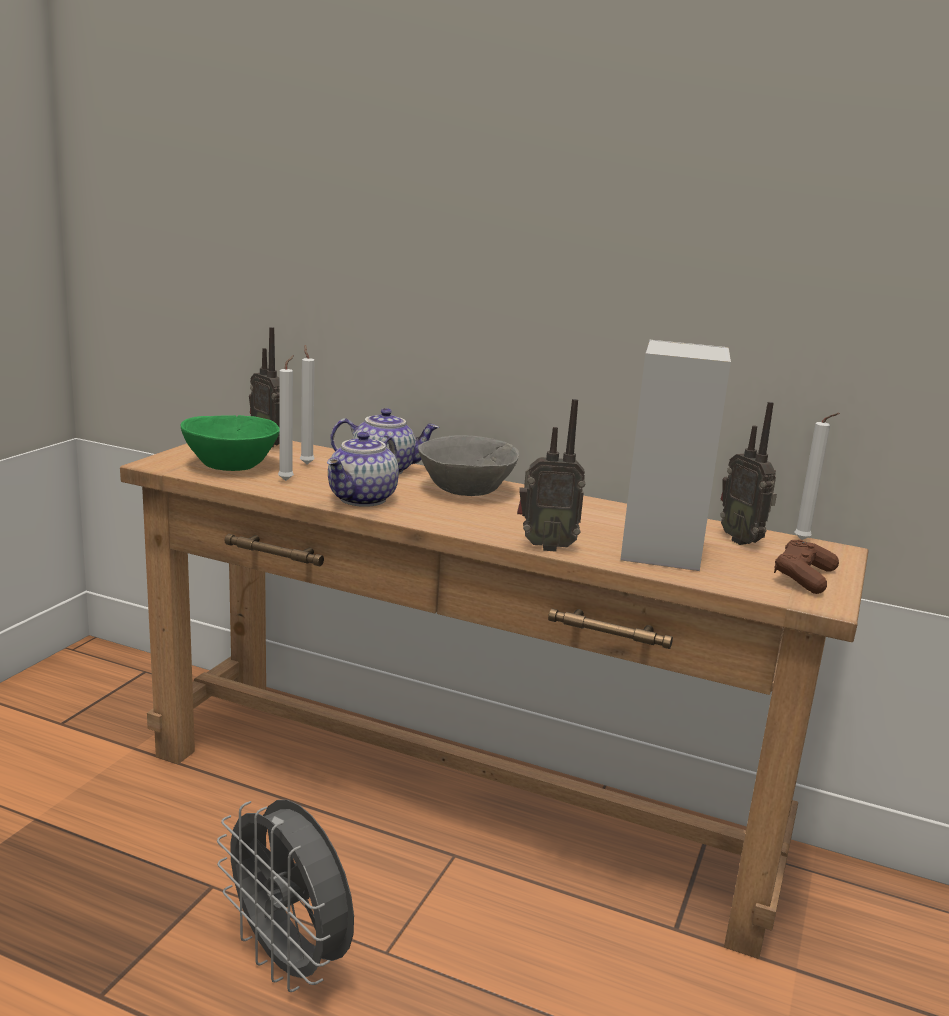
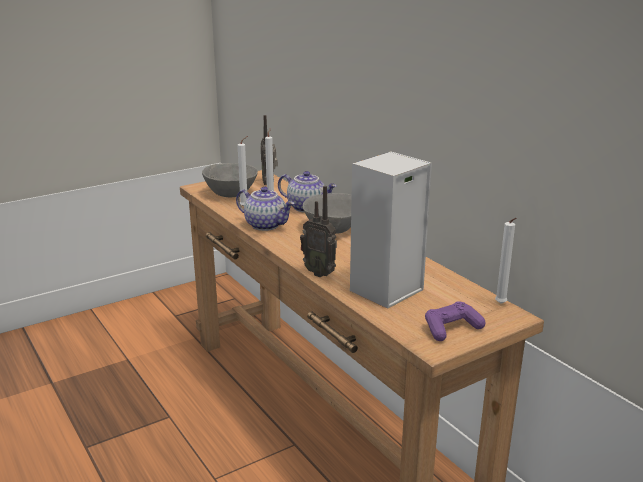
camera: 35 degrees right, 5 degrees up
(232, 465) = (231, 193): green bowl -> grey bowl
(290, 962) = (169, 465): grey fan -> none
(363, 499) = (266, 225): teapot -> teapot turned 120 degrees counterclockwise
(742, 540) = (455, 295): radio -> none
(804, 577) = (451, 328): brown game controller -> purple game controller

